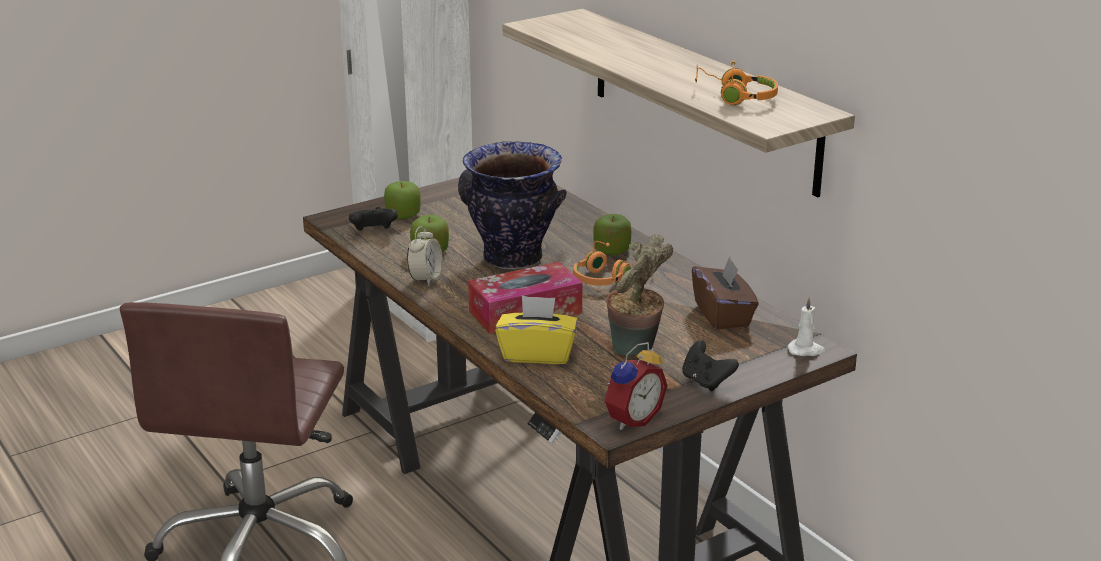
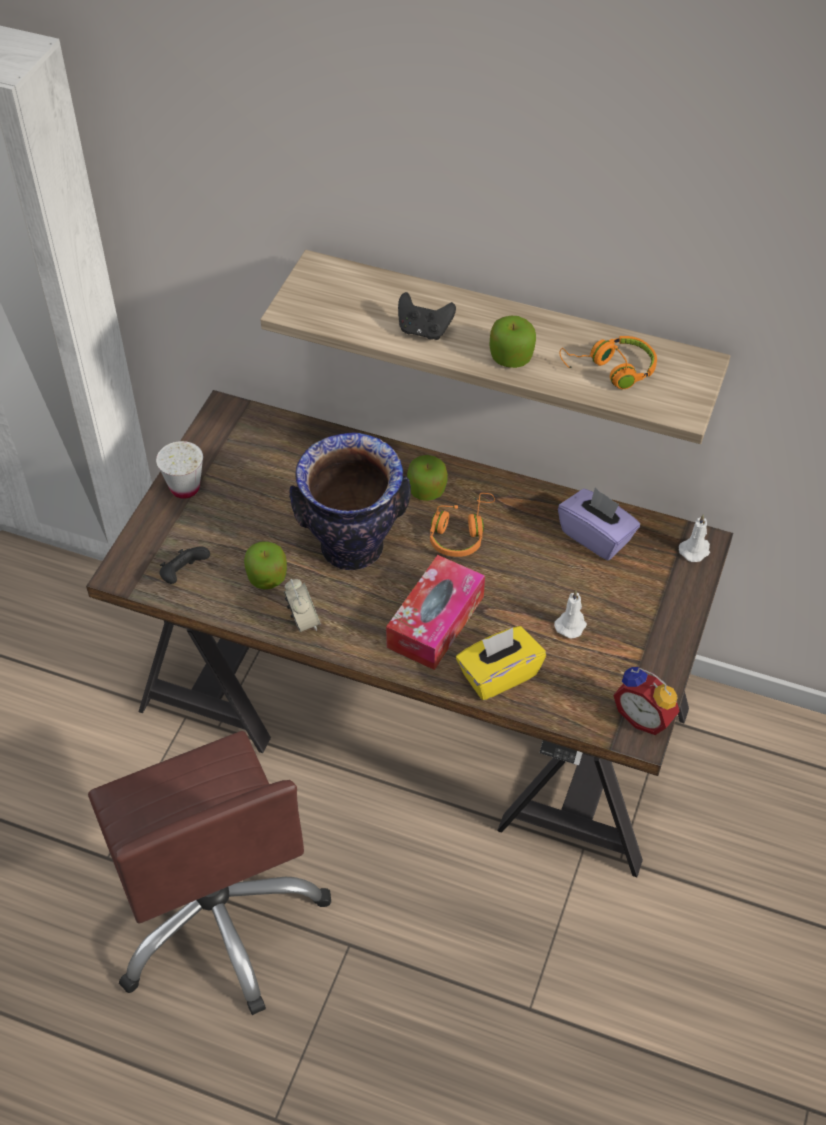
camera: 35 degrees left, 25 degrees up
(403, 215) = (186, 533): apple -> apple (511, 357)
(432, 197) = (185, 488): none -> white cup
(631, 419) = (645, 717): alarm clock -> alarm clock turned 120 degrees clockwise
(636, 351) = (571, 624): potted plant -> white candle
(706, 382) = (658, 635): black game controller -> black game controller (424, 330)
(723, 315) = (596, 536): brown tissue box -> purple tissue box

